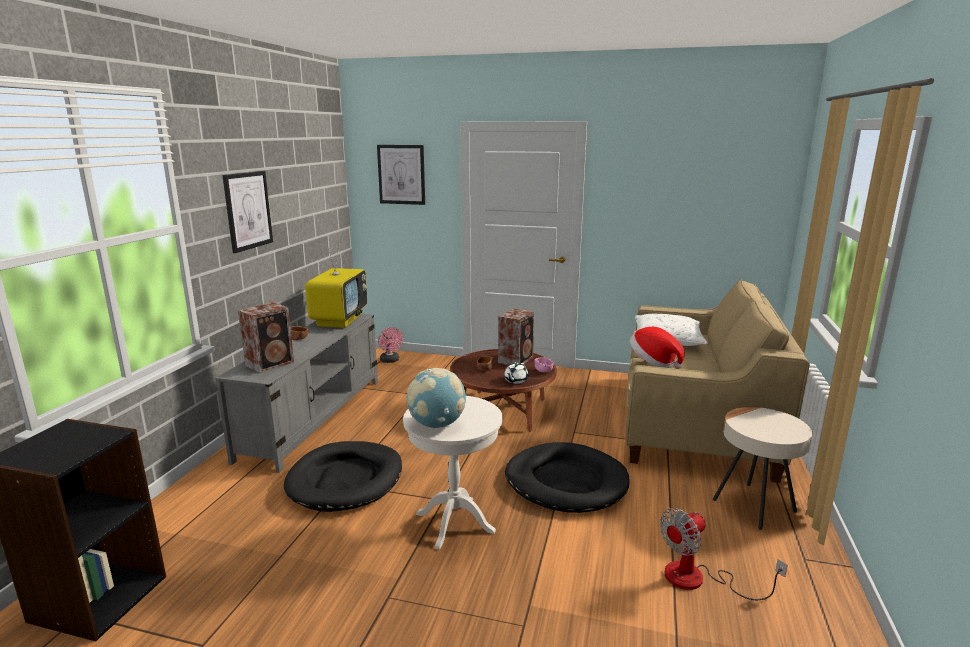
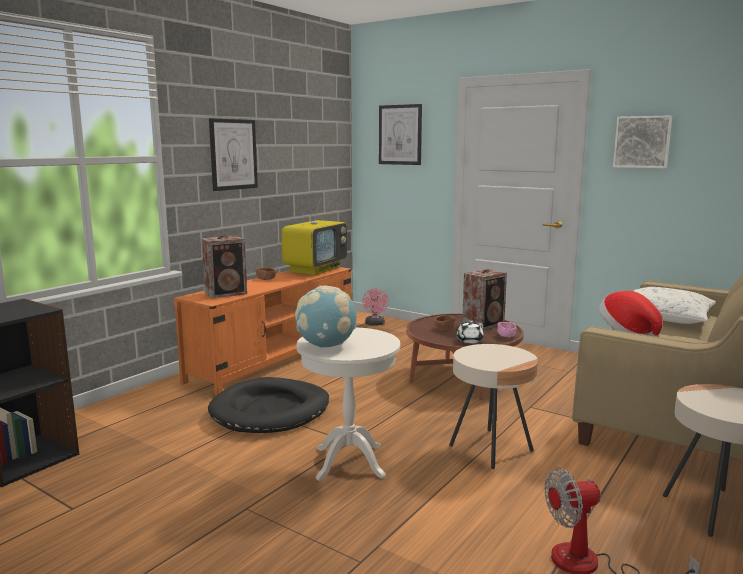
camera: 20 degrees right, 5 degrees down
(314, 417) = (275, 359): grey tv stand -> orange tv stand
(566, 482) = (490, 448): black dog bed -> beige side table
(633, 187) = (642, 142): none -> picture

